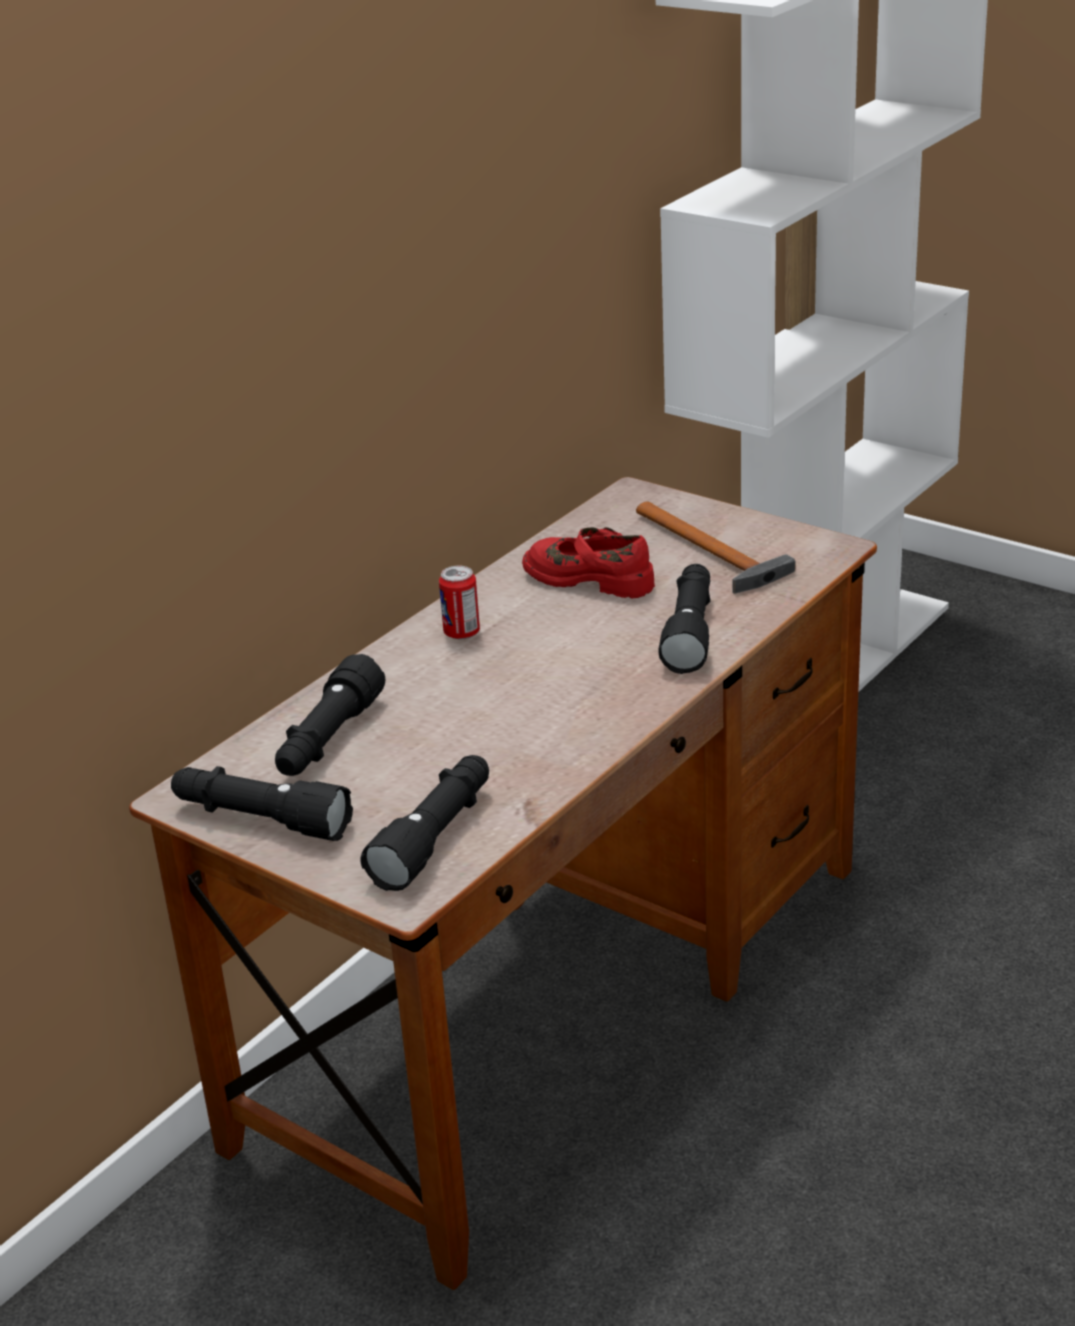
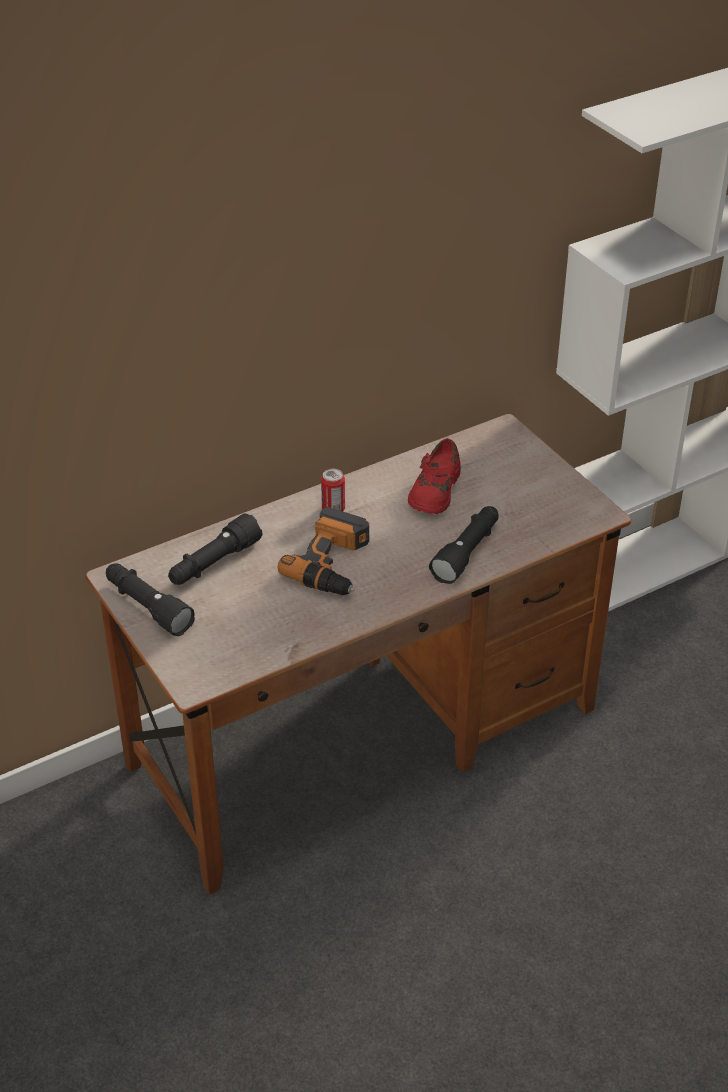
camera: 20 degrees right, 10 degrees up
(435, 837) = (232, 651): black flashlight -> none
(510, 692) = (334, 563): none -> power drill
(590, 578) = (434, 490): red shoe -> red shoe turned 120 degrees counterclockwise
(710, 552) = (521, 493): hammer -> none

